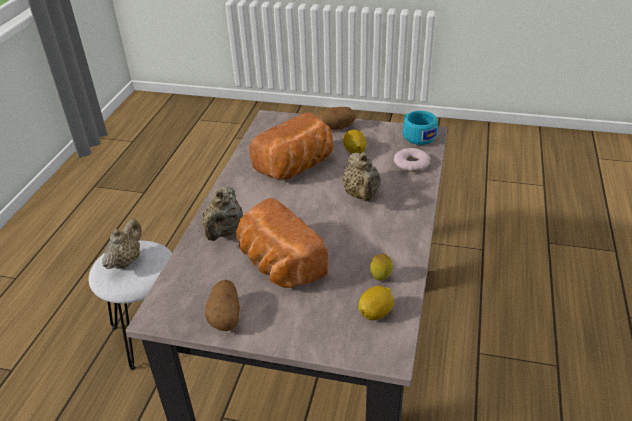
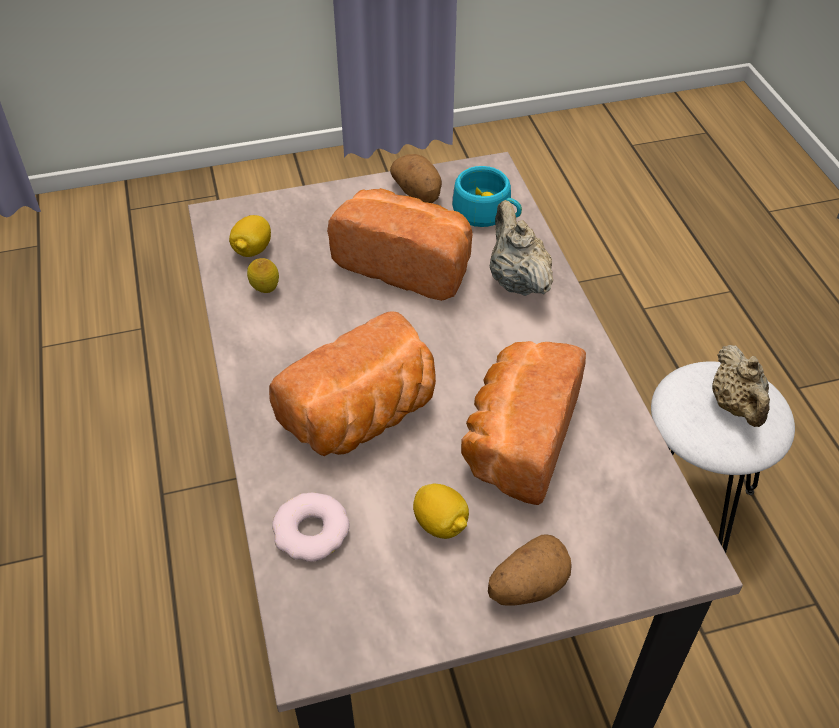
camera: 150 degrees right, 10 degrees up
(361, 195) = (364, 417): beige teapot -> bread
(416, 135) = (336, 633): turquoise cup -> turquoise cup (487, 214)

